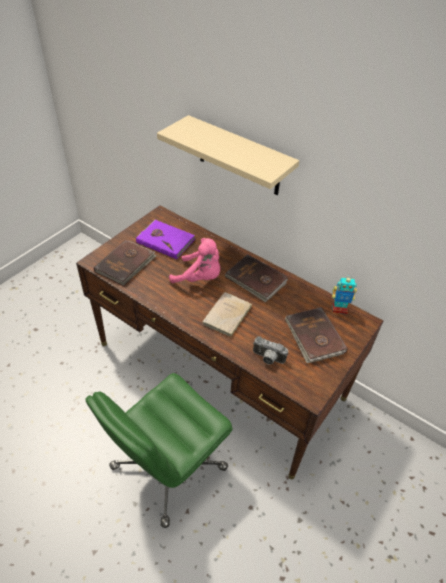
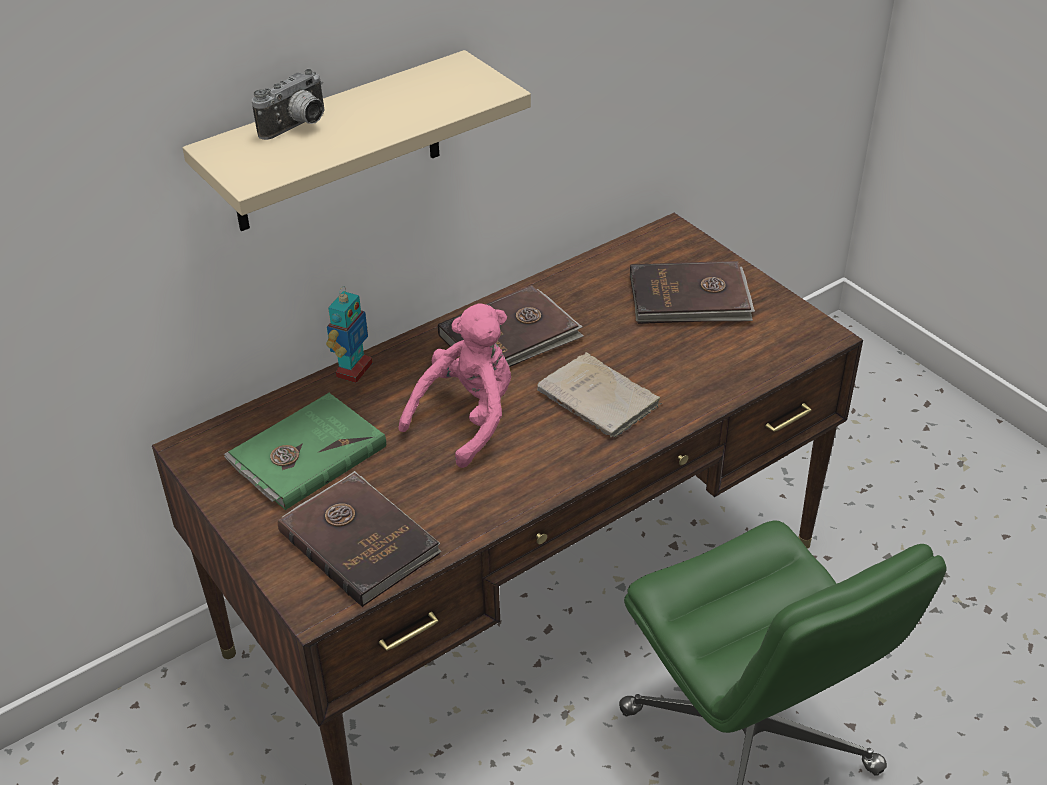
camera: 70 degrees left, 5 degrees down
(165, 240) = (306, 454): purple book -> green book
(267, 359) = (727, 368): camera -> camera (298, 127)
(339, 309) = (630, 252): toy robot -> toy robot (353, 370)

